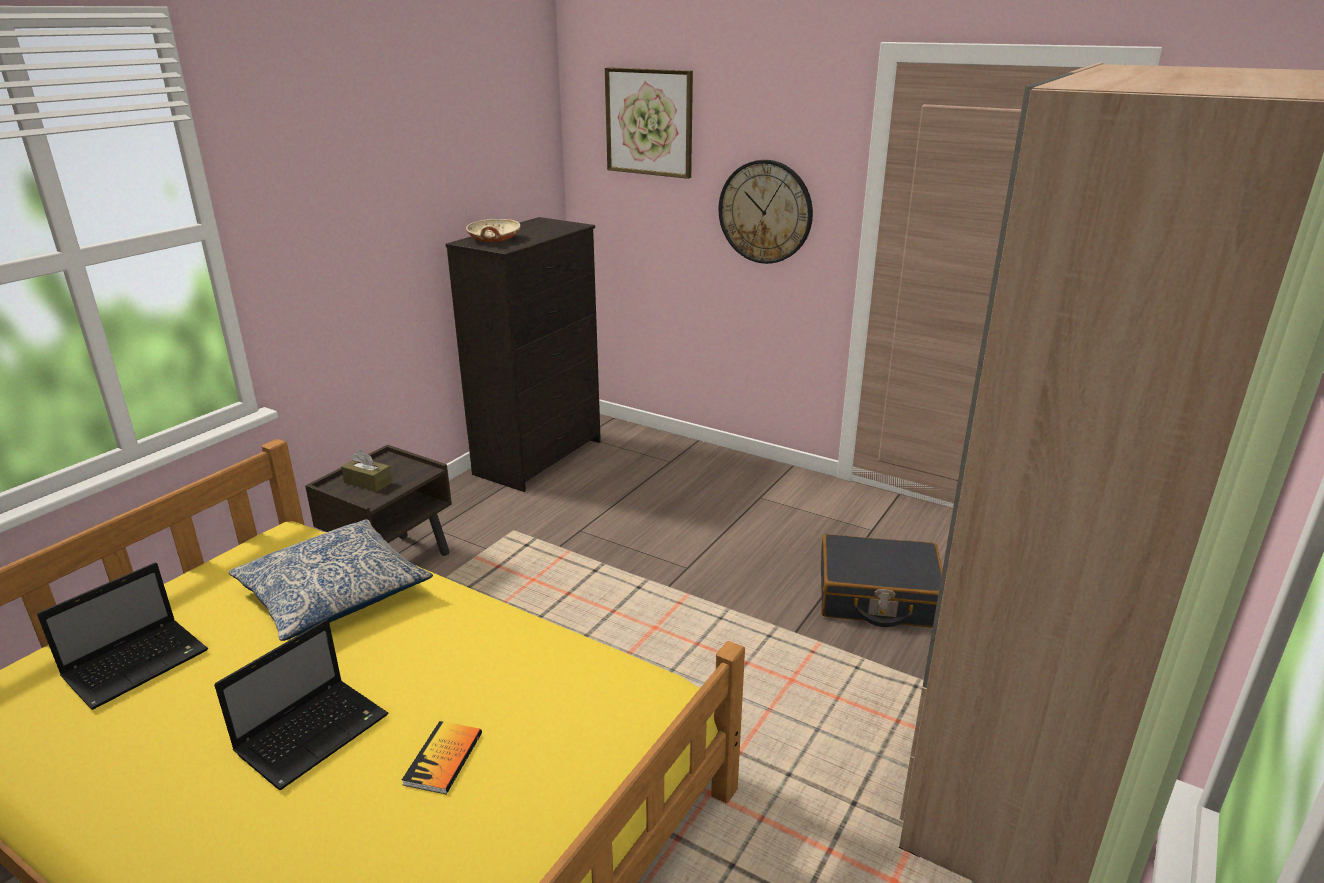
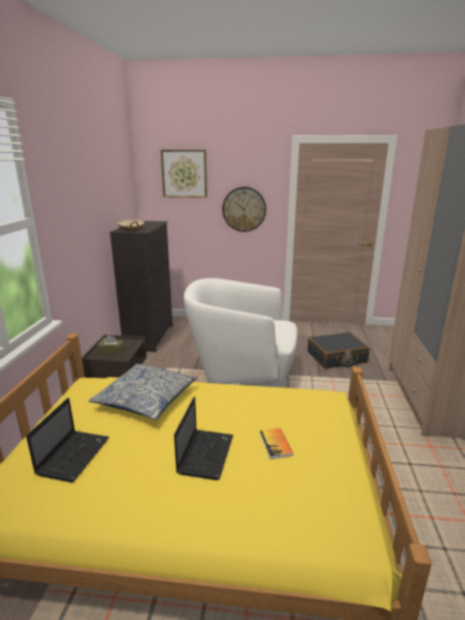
camera: 25 degrees left, 5 degrees down
(638, 581) = (242, 374): none -> white armchair

